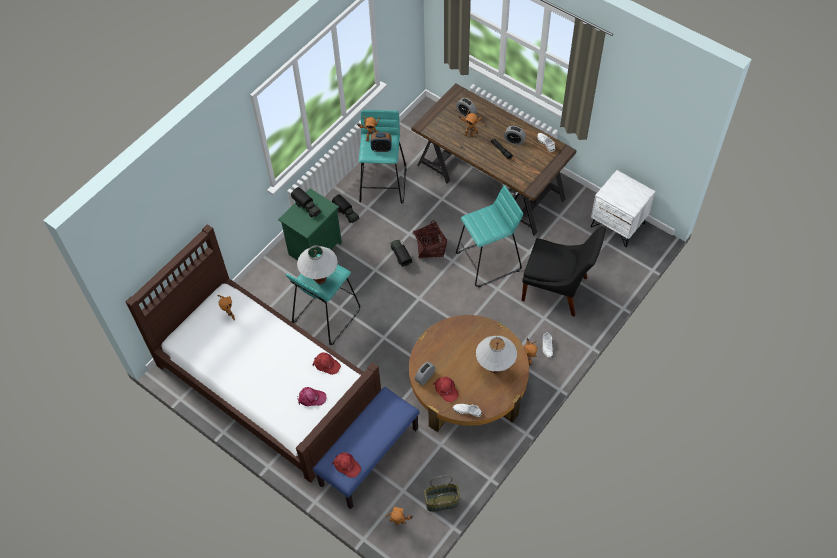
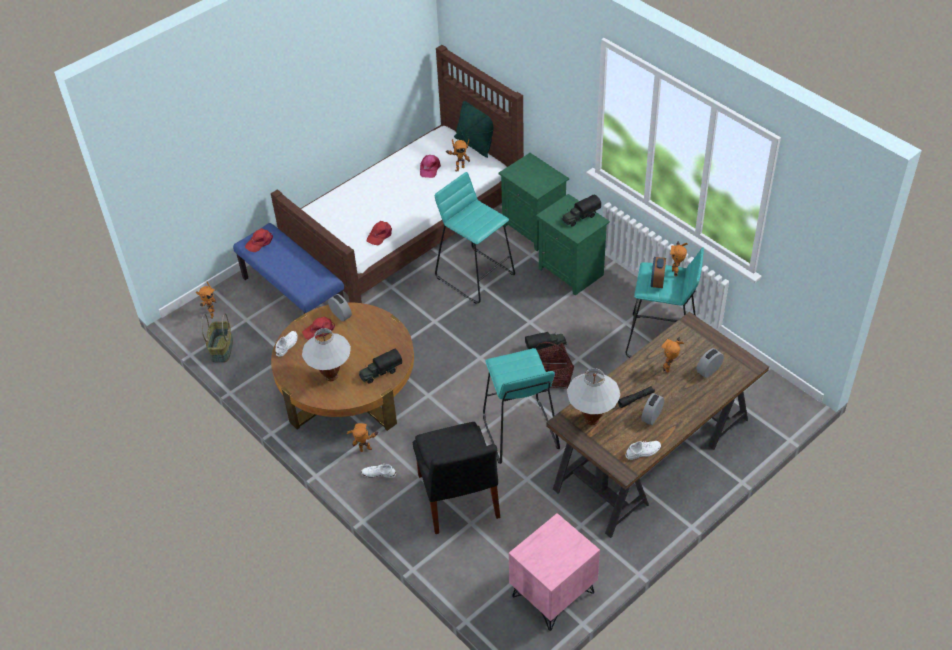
camera: 100 degrees right, 10 degrees down
(194, 312) = (475, 145): none -> green pillow
(265, 280) = (535, 229): none -> green nightstand
(311, 398) = (344, 221): pink cap -> pink cap (429, 168)
(320, 280) = (470, 217): white table lamp -> white table lamp (591, 420)
(346, 213) = (619, 303): toy truck -> toy truck (380, 372)
(557, 290) = (458, 500): black chair -> black chair turned 45 degrees counterclockwise
(618, 225) = (553, 595): white nightstand -> pink nightstand

